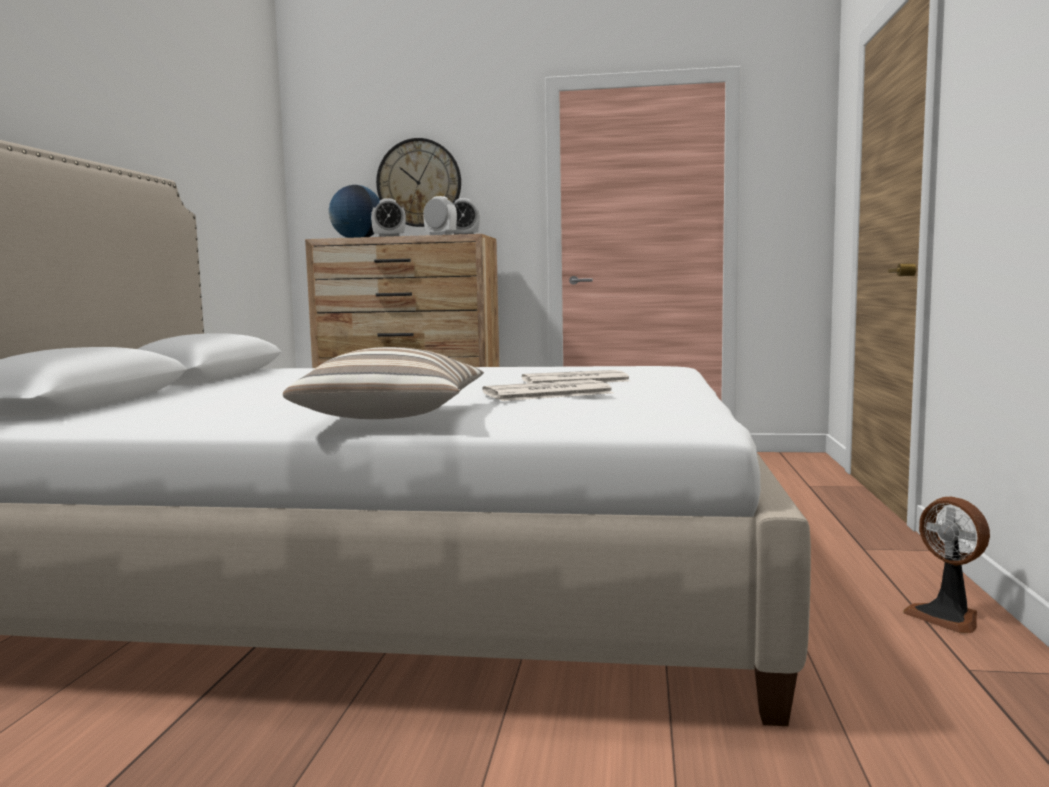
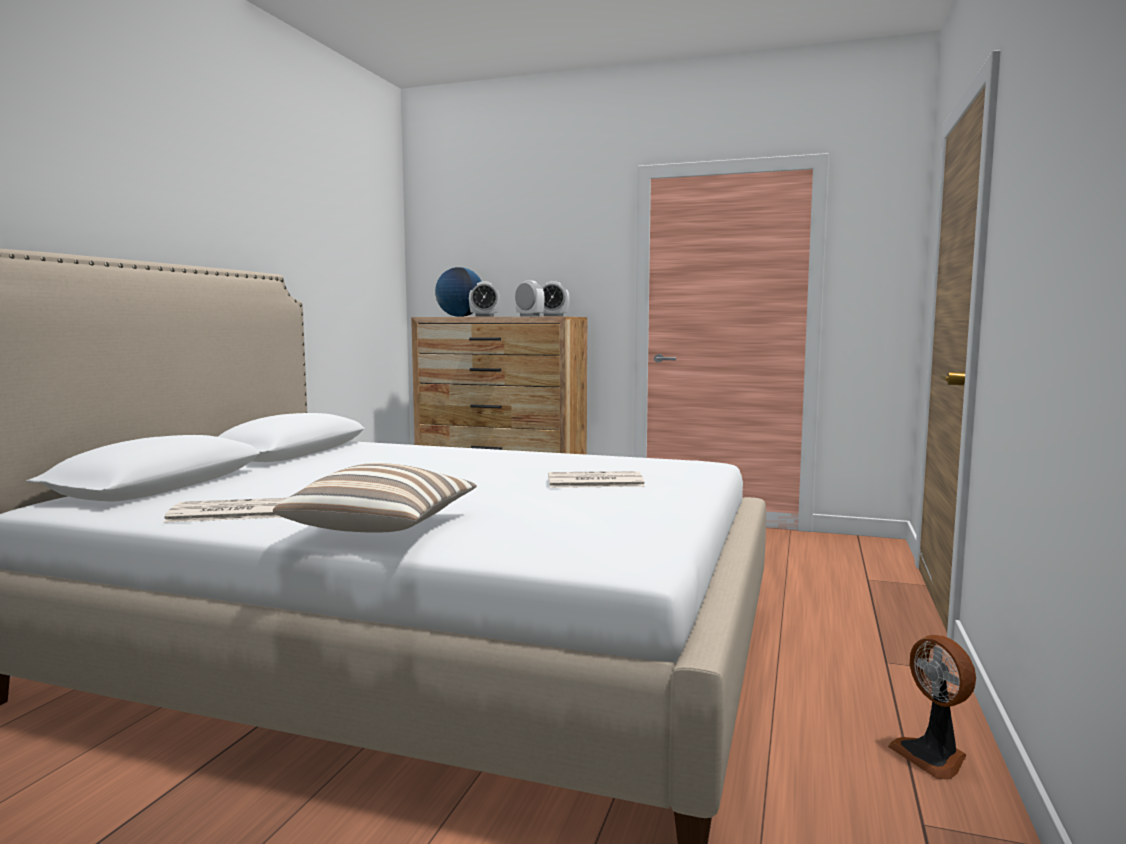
camera: 10 degrees right, 0 degrees up
(419, 183) = (520, 263): wall clock -> none
(546, 393) = (539, 505): newspaper -> newspaper (230, 512)

